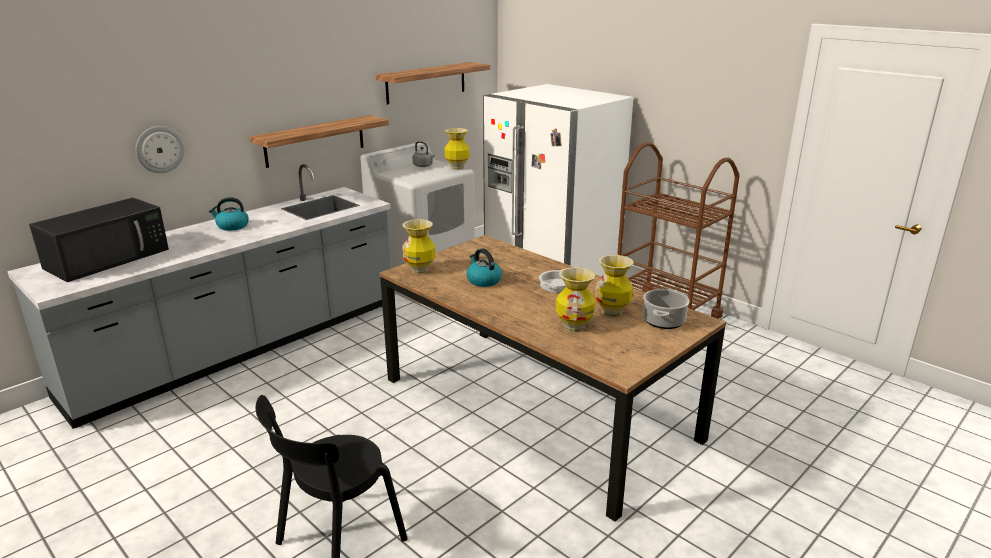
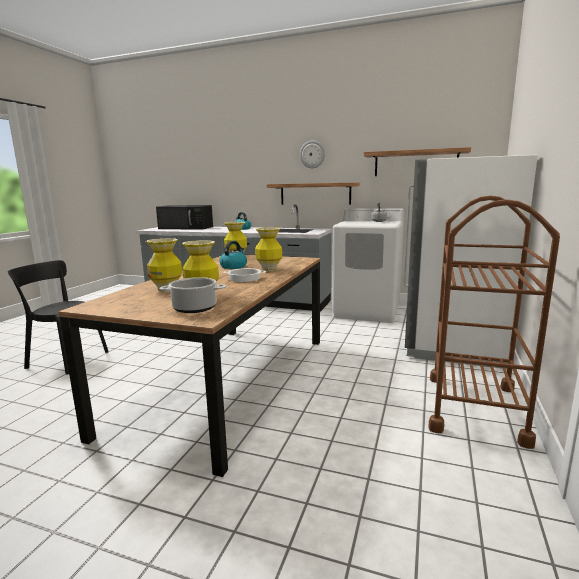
camera: 65 degrees right, 10 degrees down
(159, 149) = (228, 183): wall clock -> wall clock (312, 154)
(457, 168) = (391, 224): vase -> vase (269, 269)

